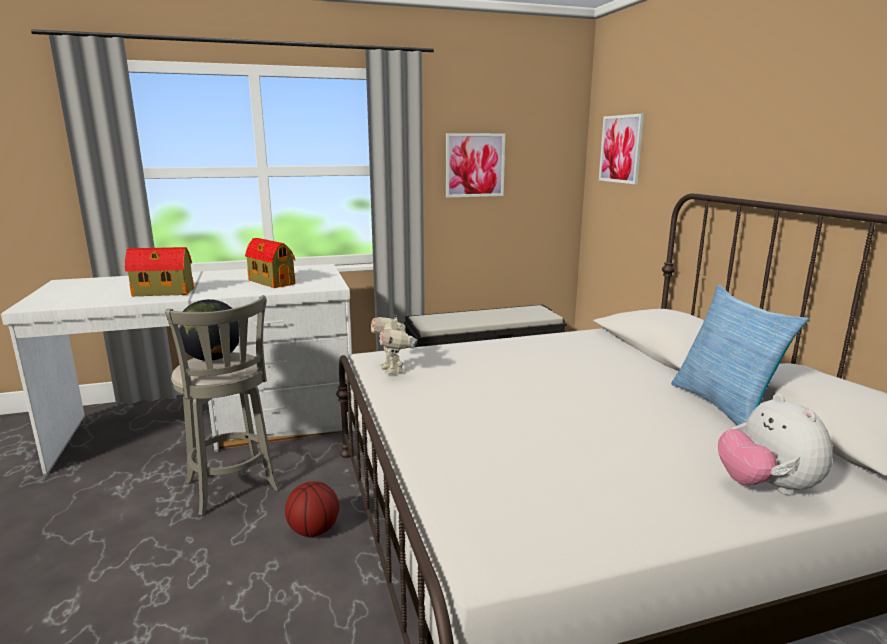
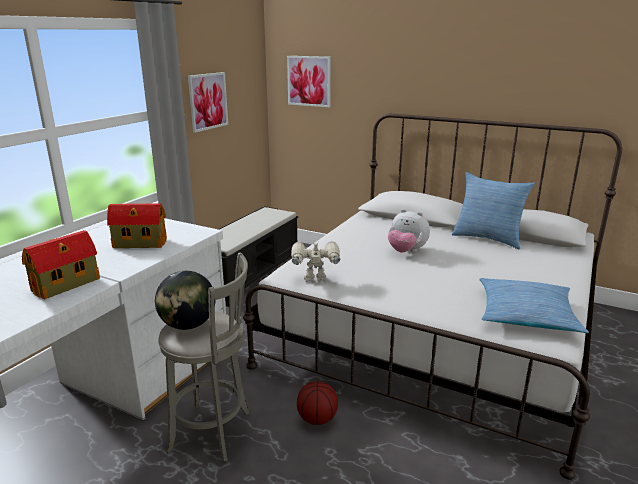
camera: 45 degrees left, 5 degrees up
(393, 369) = (315, 280): toy robot -> toy robot turned 150 degrees clockwise
(536, 508) = (526, 315): none -> pillow
(766, 487) = (560, 267): plush toy -> plush toy (406, 251)

